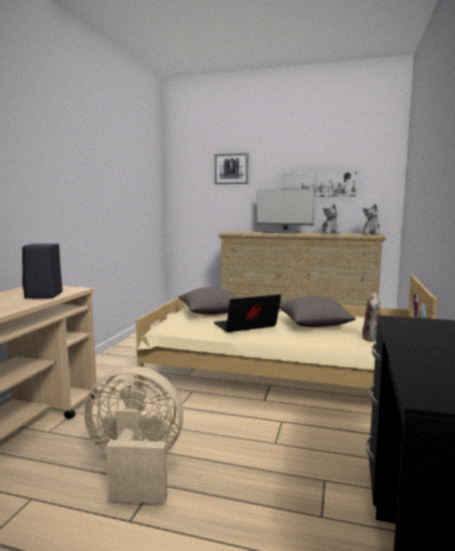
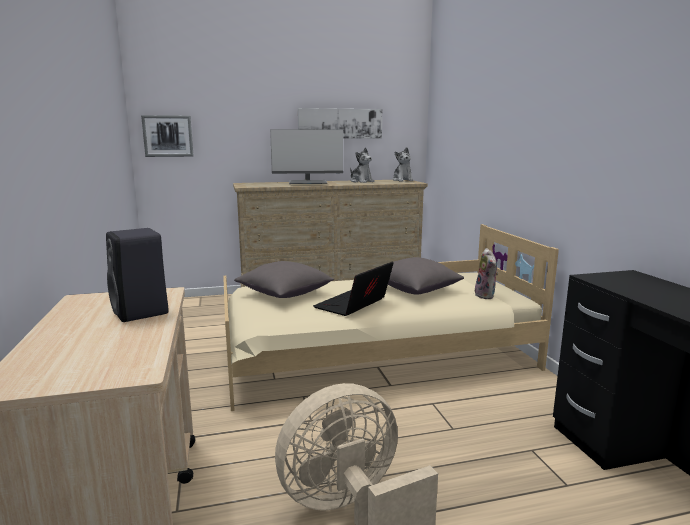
camera: 30 degrees left, 5 degrees up
(231, 169) = (229, 100): picture -> picture (168, 136)

